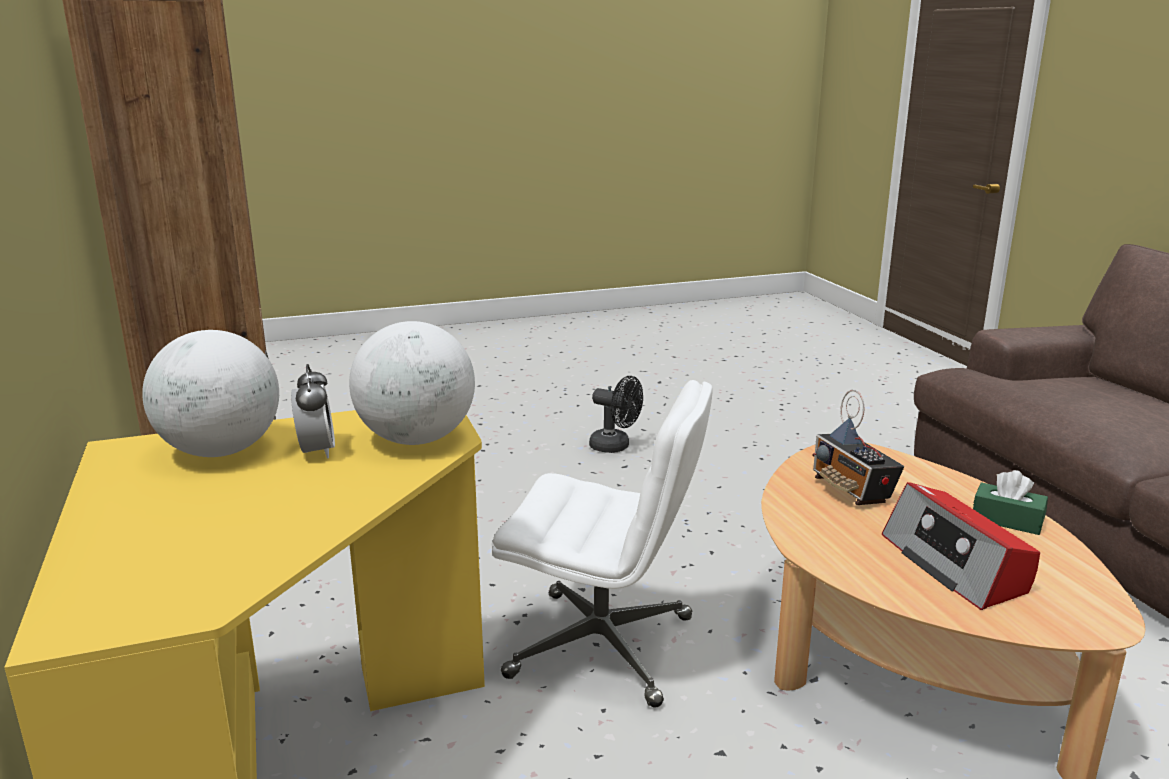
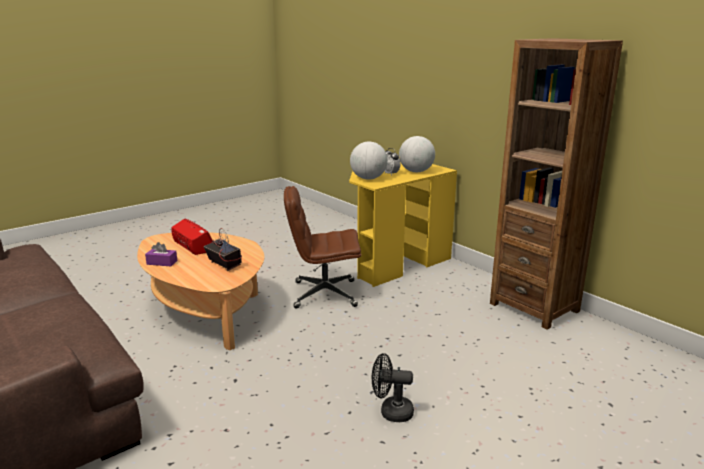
camera: 160 degrees right, 0 degrees up
(604, 647) = (324, 294): white office chair -> brown office chair
(1007, 520) = (162, 262): green tissue box -> purple tissue box

